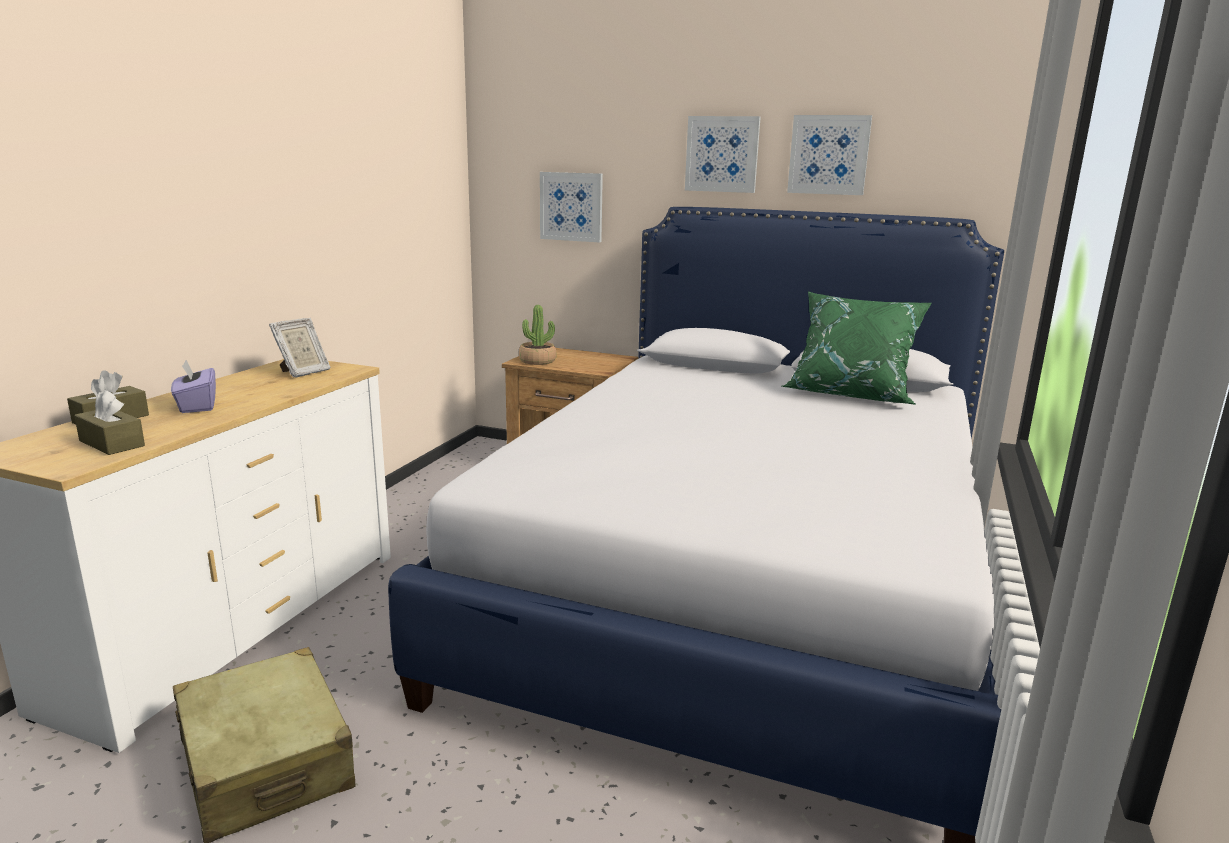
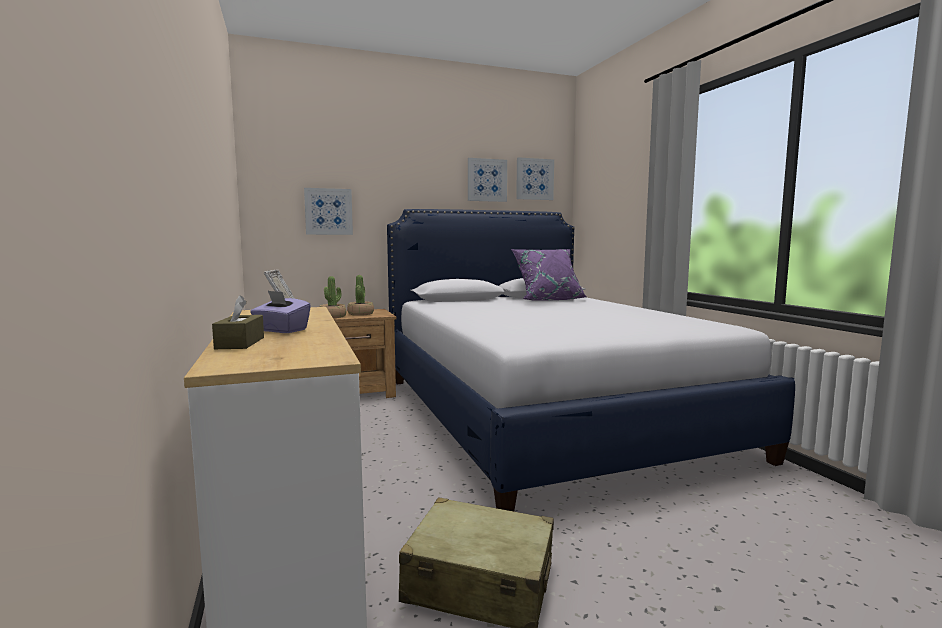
camera: 40 degrees left, 10 degrees down
(112, 443) = (306, 348): brown tissue box -> none
(580, 362) = (361, 314): none -> potted plant
(722, 154) = (428, 178): picture -> picture (534, 179)
(851, 394) = (548, 299): green pillow -> purple pillow

